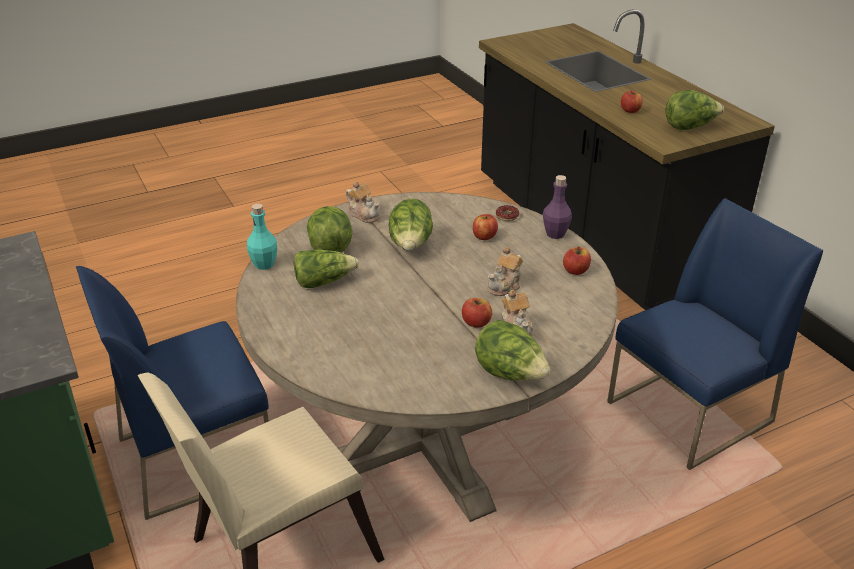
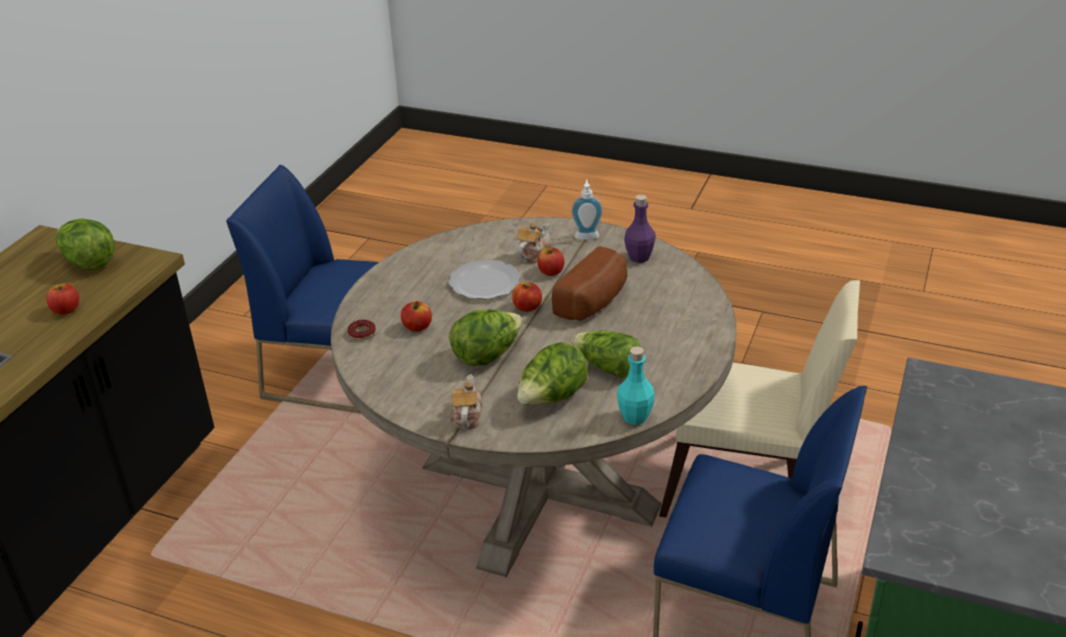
camera: 130 degrees left, 0 degrees up
(404, 320) = (595, 301): none -> bread
(505, 286) = (484, 282): teapot -> plate
(510, 374) = (587, 235): lettuce -> soap dispenser
(555, 234) = (365, 295): purple bottle -> purple bottle (639, 257)
(575, 271) = (417, 263): apple -> apple (527, 307)

